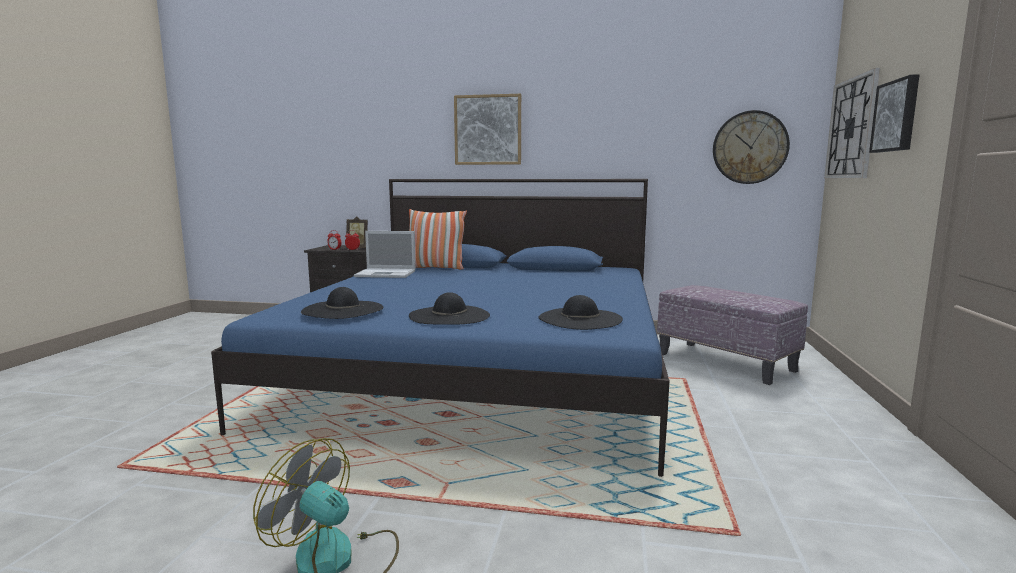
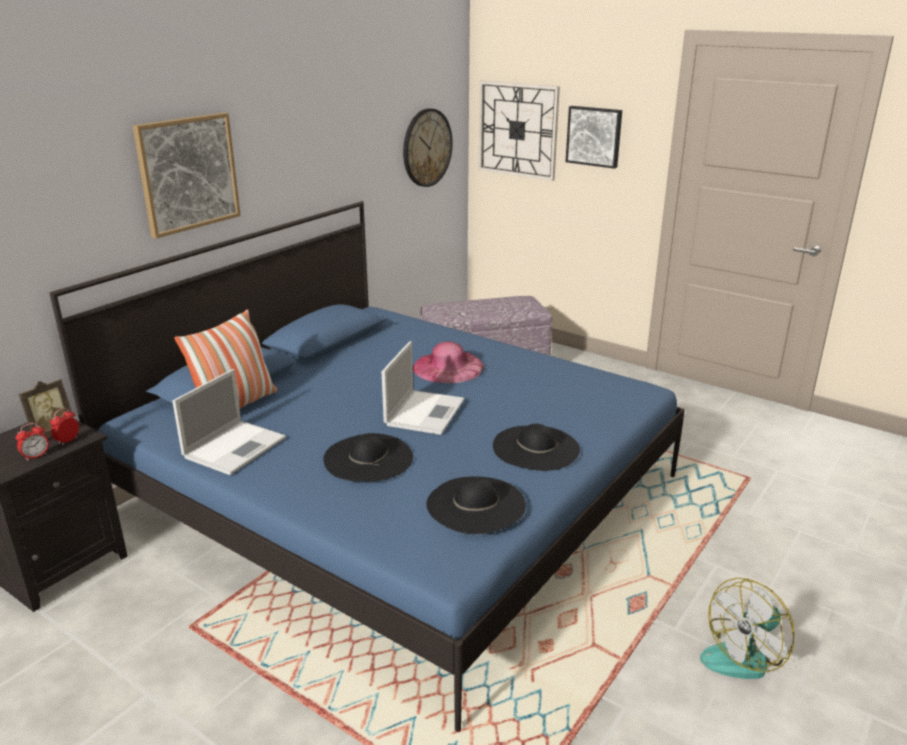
camera: 65 degrees left, 15 degrees up
(474, 290) = (425, 412): none -> laptop
(559, 287) = (448, 367): none -> pink hat
(580, 319) = (588, 393): black hat -> black hat (368, 458)

